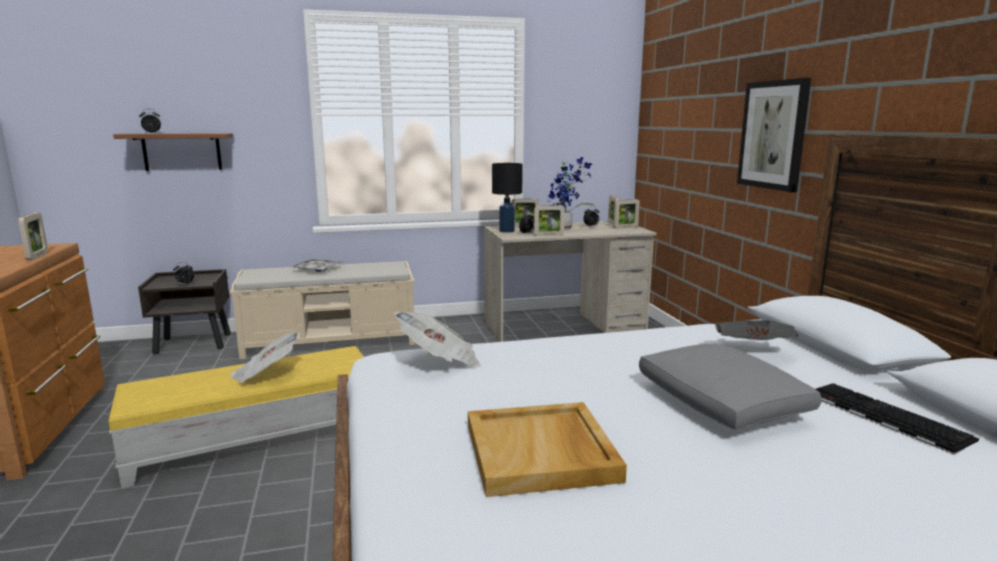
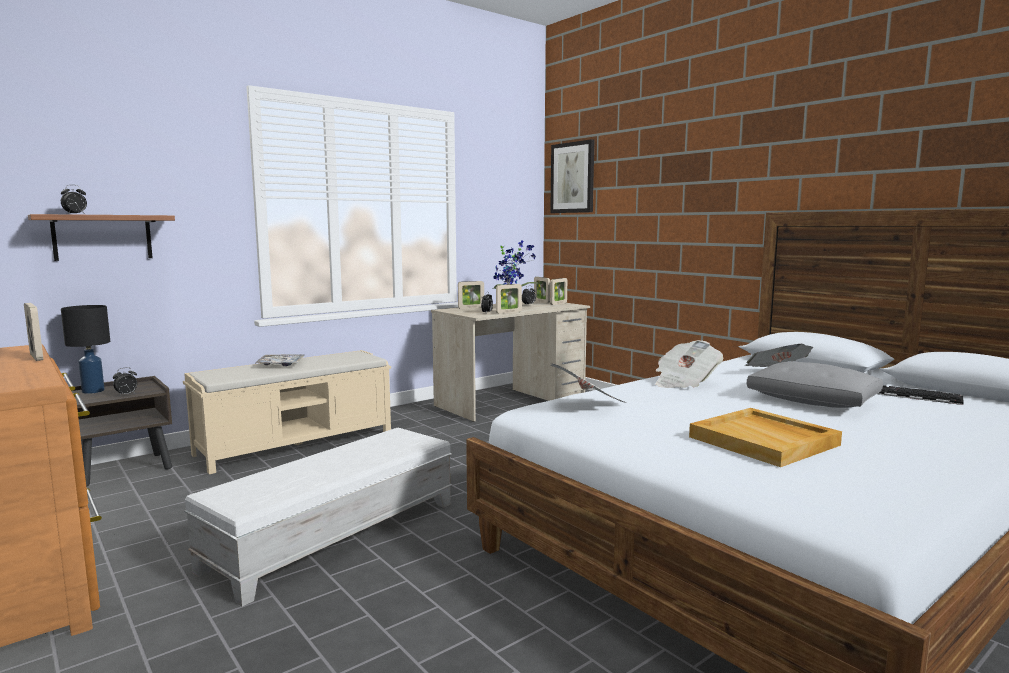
camera: 25 degrees left, 5 degrees down
(255, 438) = (334, 535): yellow ottoman -> white ottoman
(266, 374) = (349, 460): newspaper -> newspaper (684, 382)
(506, 231) = (463, 312): black table lamp -> black table lamp (93, 391)
(773, 135) = (705, 216): picture -> picture (573, 178)

